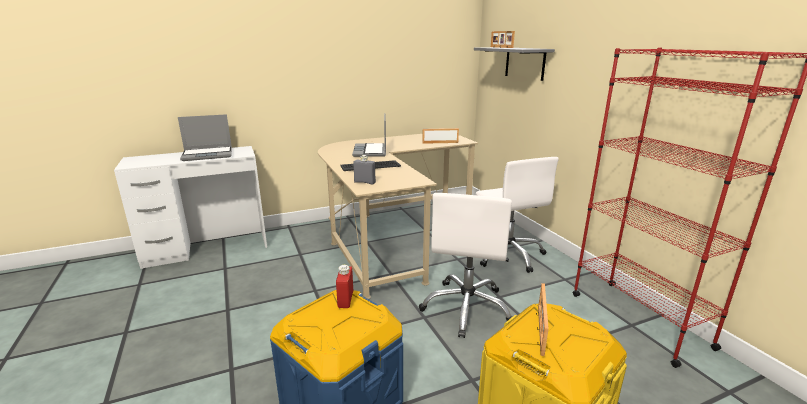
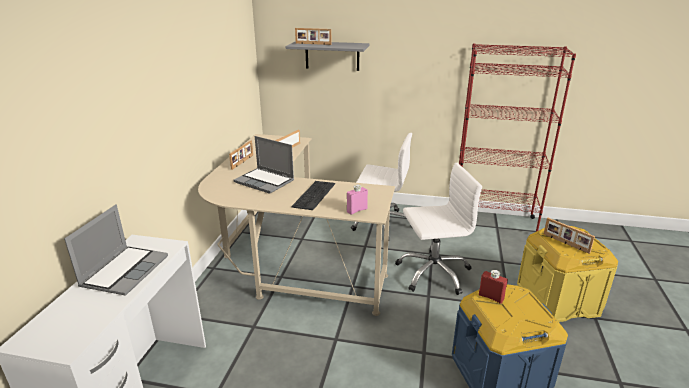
camera: 55 degrees left, 5 degrees up
(364, 182) = (357, 210): grey bottle -> pink bottle
(392, 140) = (243, 162): none -> picture frame
(467, 308) = (433, 272): white office chair -> white office chair turned 60 degrees counterclockwise

